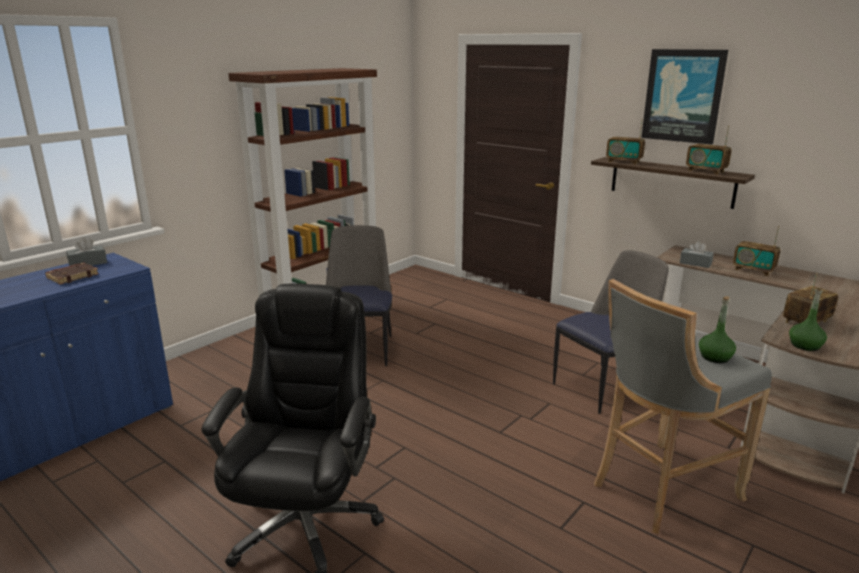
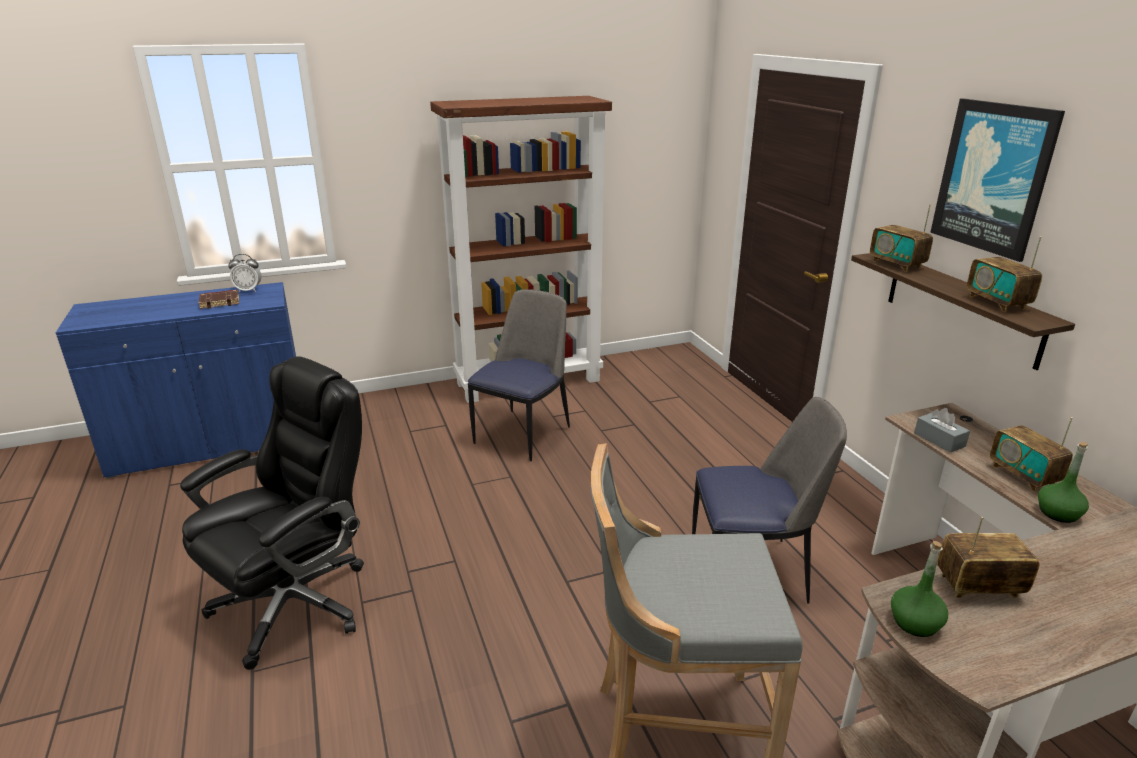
camera: 30 degrees right, 5 degrees up
(88, 263) = (248, 290): grey tissue box -> alarm clock
(715, 357) = (742, 591): green bottle -> green bottle (1058, 513)

